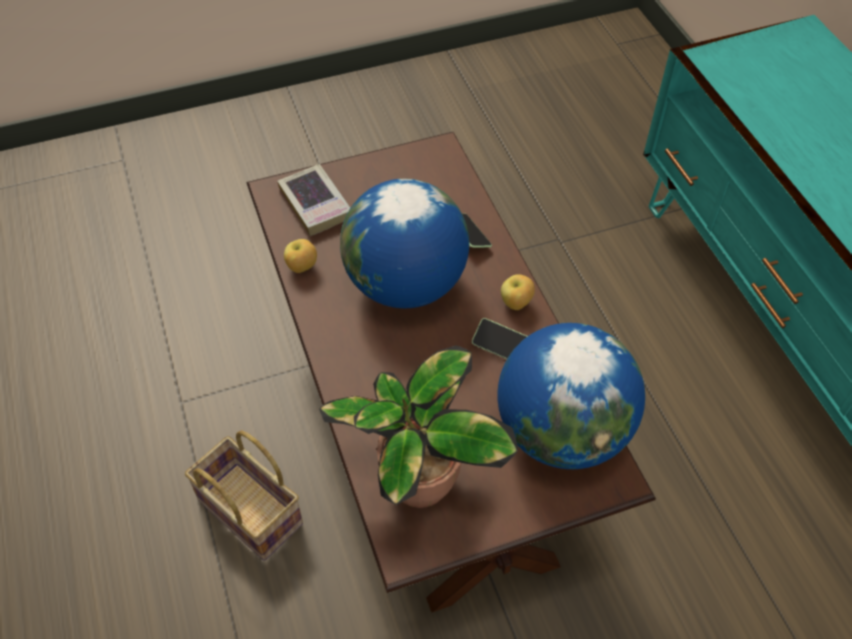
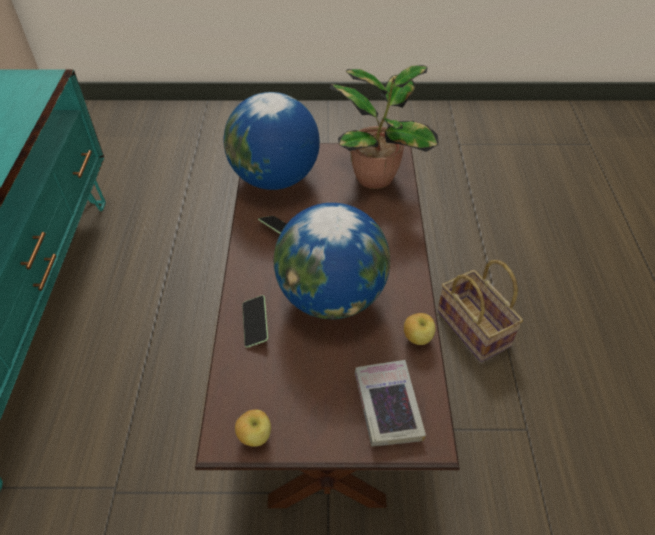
camera: 160 degrees left, 5 degrees down
(516, 303) = (252, 258): apple -> apple (255, 436)

